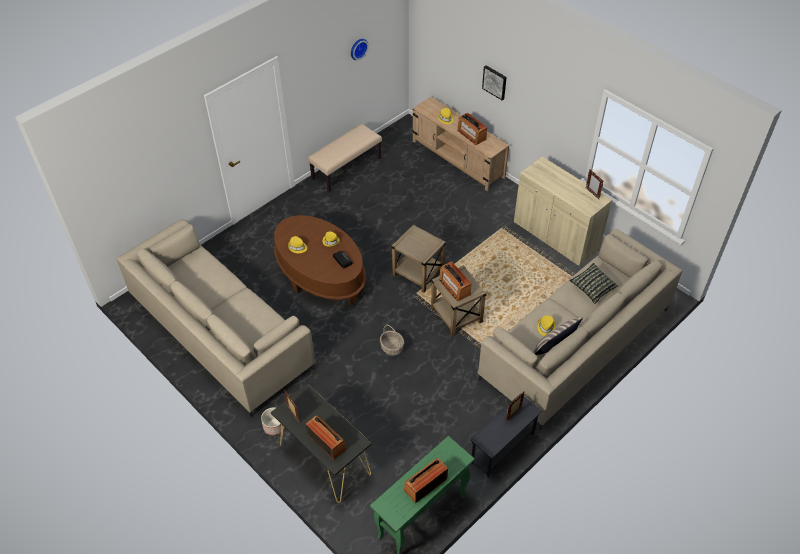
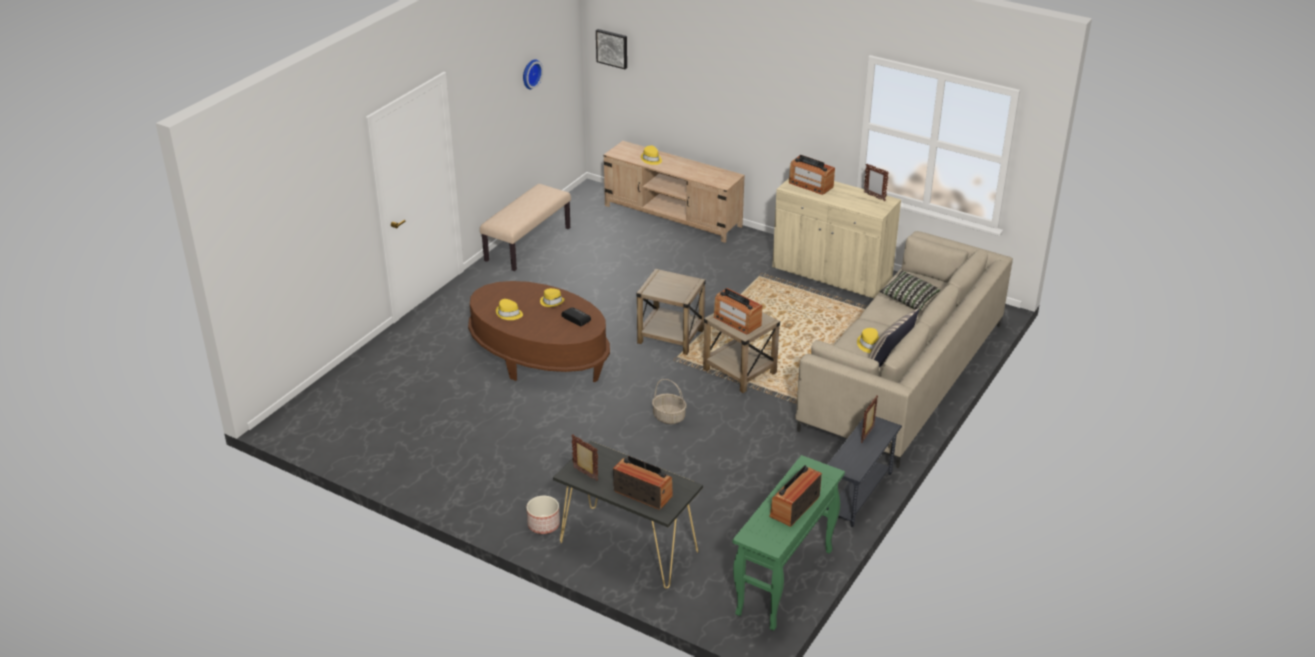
camera: 15 degrees left, 15 degrees down
(220, 332) = (424, 438): beige sofa -> none
(471, 135) = (691, 171): radio -> radio (810, 185)
(495, 82) = (716, 91): picture -> picture (612, 48)

